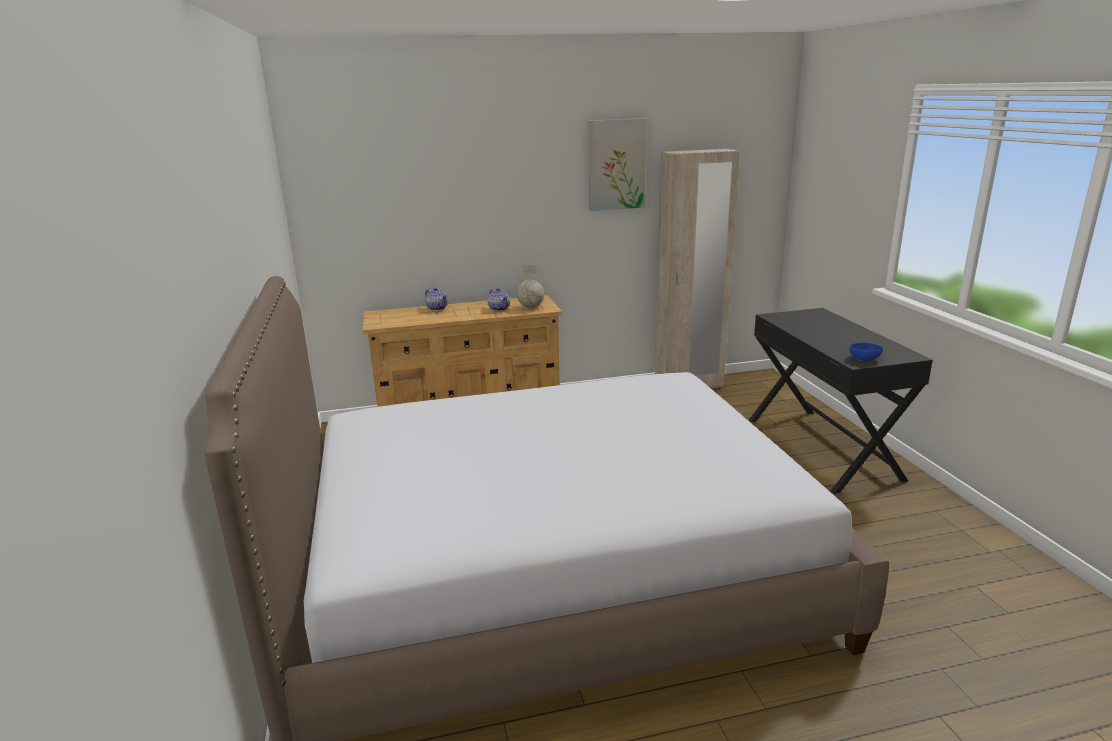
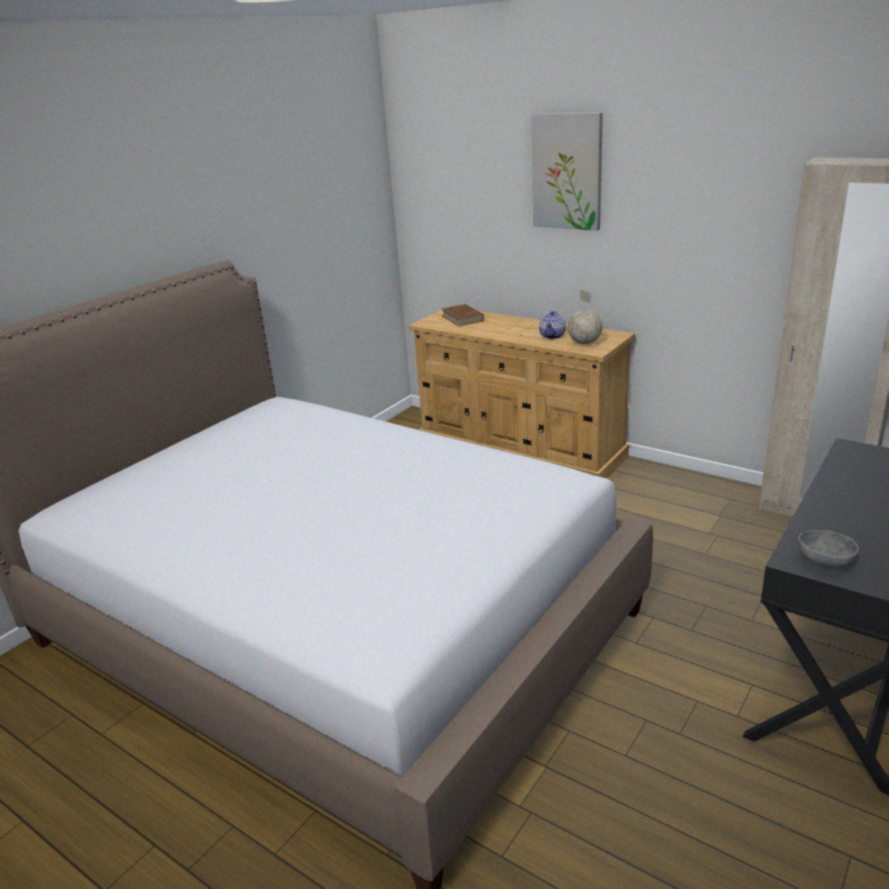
camera: 50 degrees right, 5 degrees up
(399, 315) = (462, 318): none -> brown book
(437, 308) = (505, 319): teapot -> none
(616, 164) = (746, 171): picture -> picture (567, 171)
(863, 358) = (824, 560): blue bowl -> grey bowl

